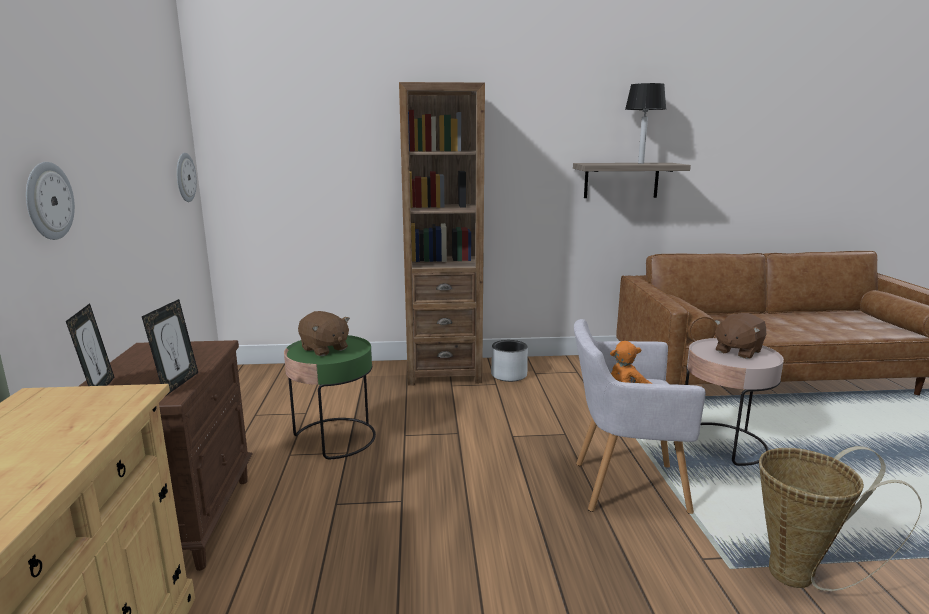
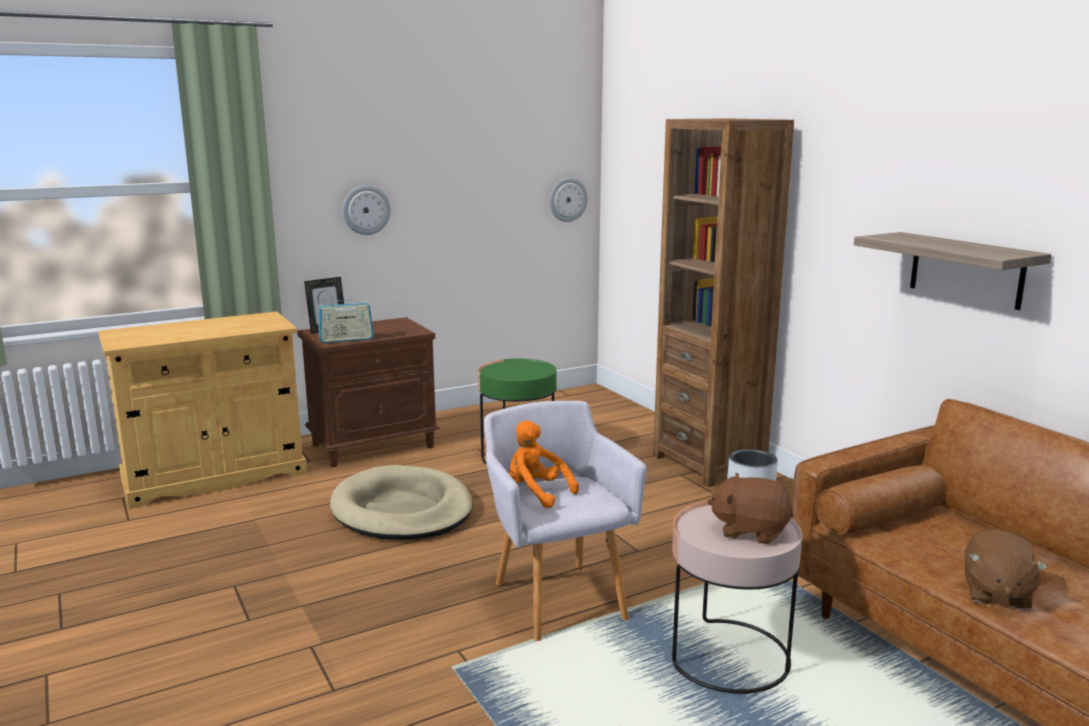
camera: 65 degrees right, 0 degrees up
(177, 384) = (346, 340): picture frame -> radio
(324, 349) = (517, 369): brown plush toy -> brown plush toy (995, 593)
(391, 534) = (402, 510): none -> beige dog bed
(640, 163) = (968, 246): table lamp -> none
(802, 576) = (465, 712): basket -> none

